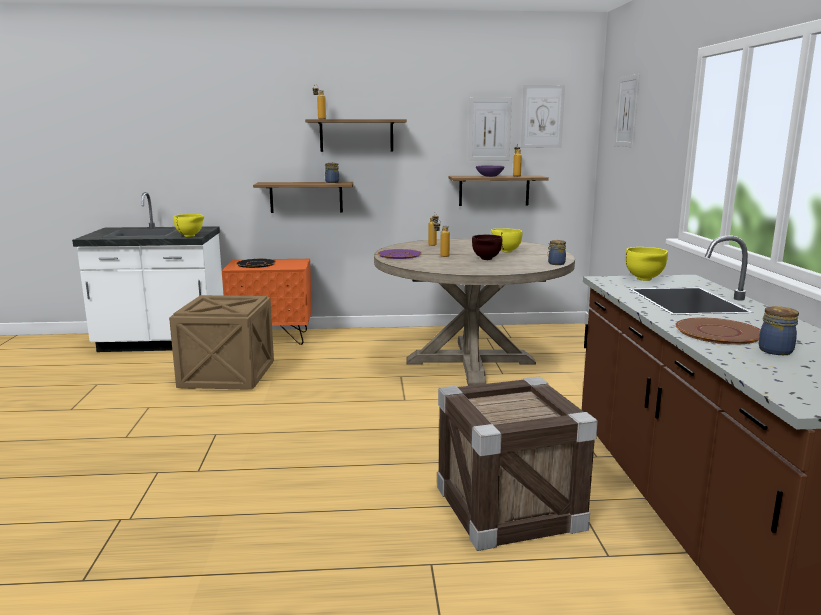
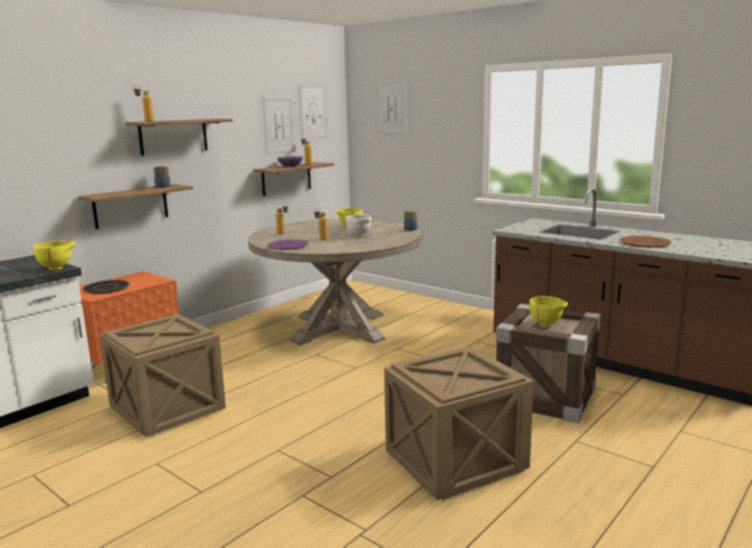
camera: 45 degrees left, 0 degrees up
(289, 512) = (454, 462): none -> crate
(486, 259) = (359, 235): brown bowl -> white bowl
(645, 280) = (525, 225): yellow bowl -> yellow bowl (547, 325)
(776, 350) = (685, 244): jar -> none

